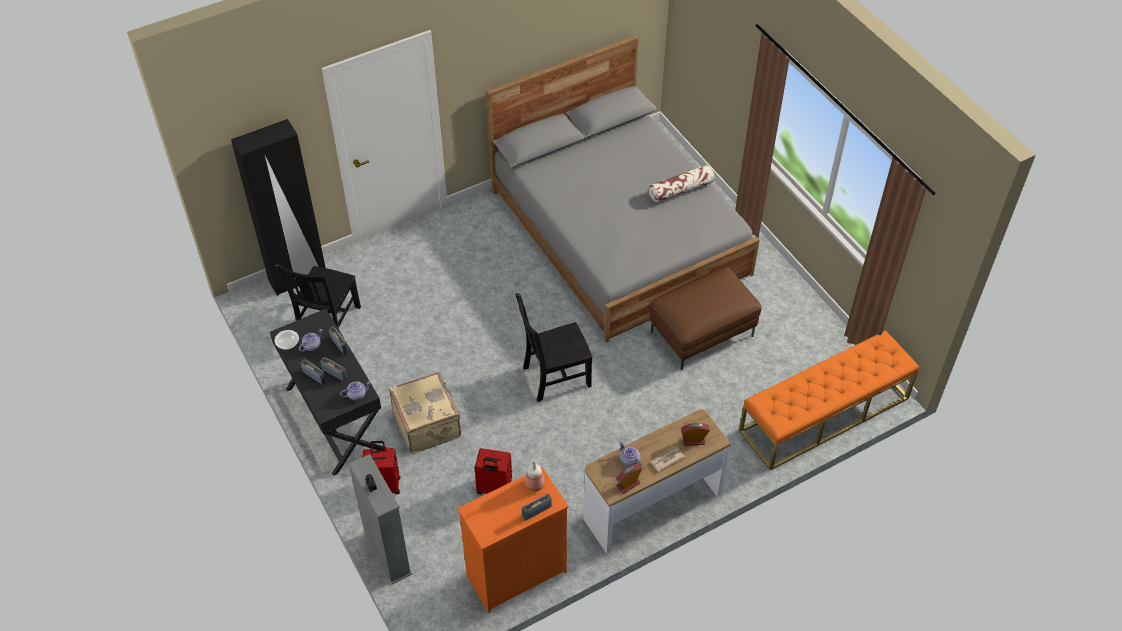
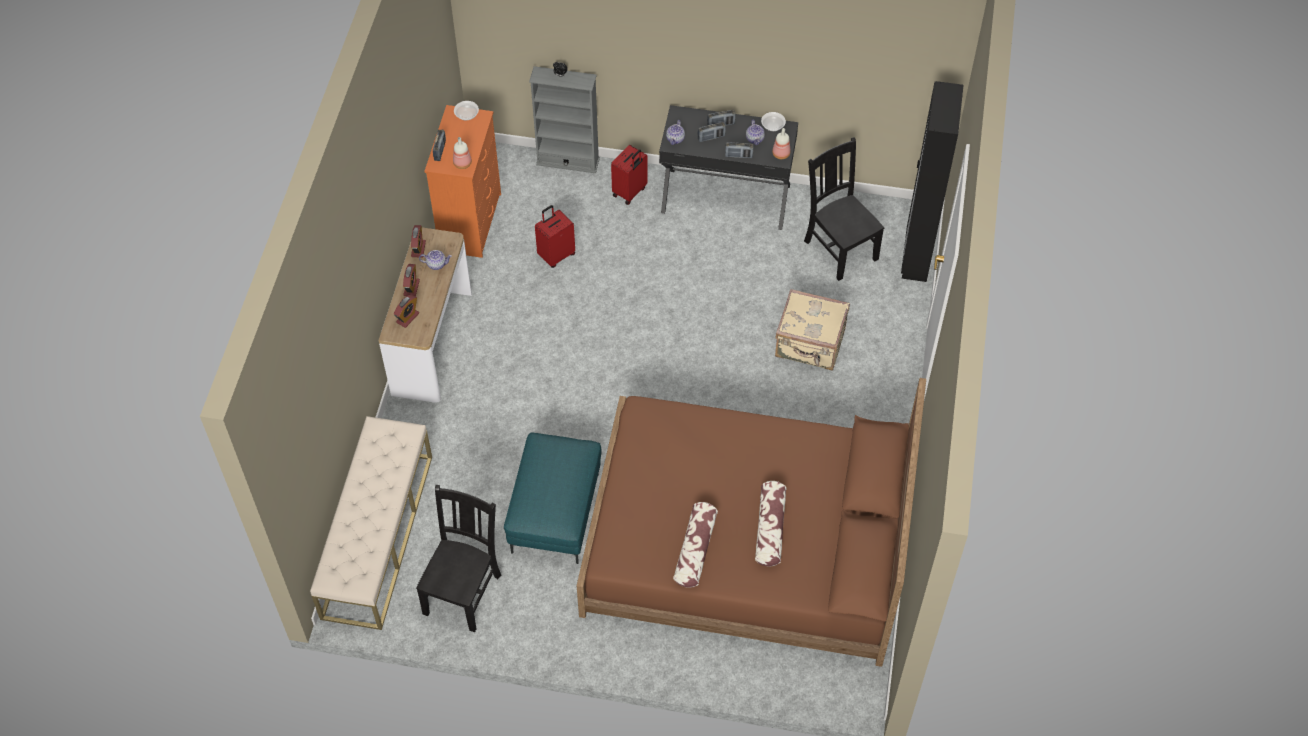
camera: 130 degrees right, 5 degrees up
(315, 321) = (781, 154): none -> bottle
(428, 424) = (661, 252): beige suitcase -> beige suitcase (810, 344)
(480, 523) = (466, 115): none -> bowl
(554, 377) = (622, 366): black chair -> black chair (464, 591)
(619, 231) = (746, 544): grey bed -> brown bed
(629, 167) = (770, 529): none -> pillow
(666, 459) = (411, 288): newspaper -> alarm clock
(701, 333) = (556, 514): brown ottoman -> turquoise ottoman
(824, 414) = (377, 535): orange bench -> beige bench

